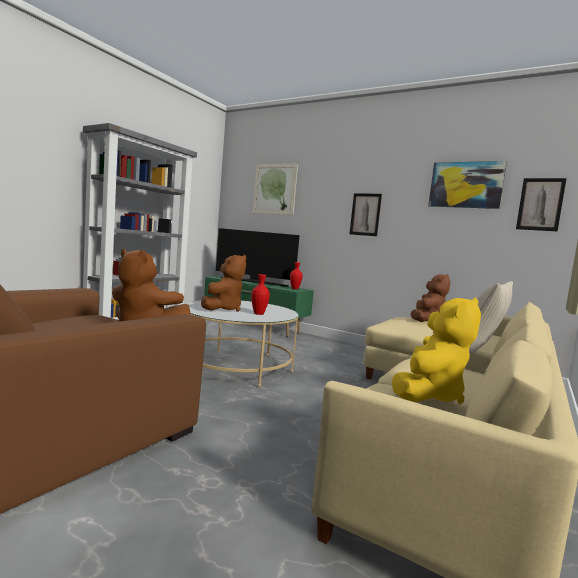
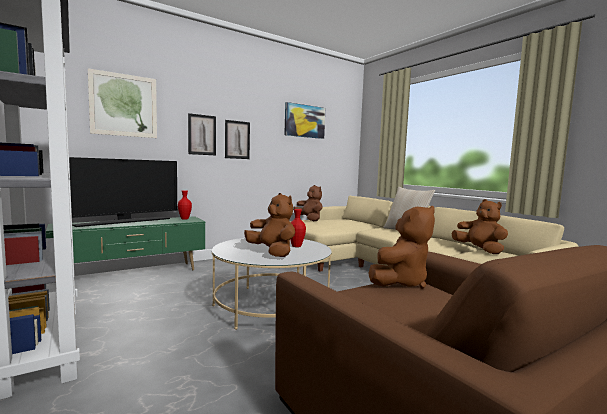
camera: 65 degrees left, 0 degrees up
(428, 395) = (479, 250): yellow plush toy -> brown plush toy
(540, 204) = (339, 137): picture -> picture (202, 135)

